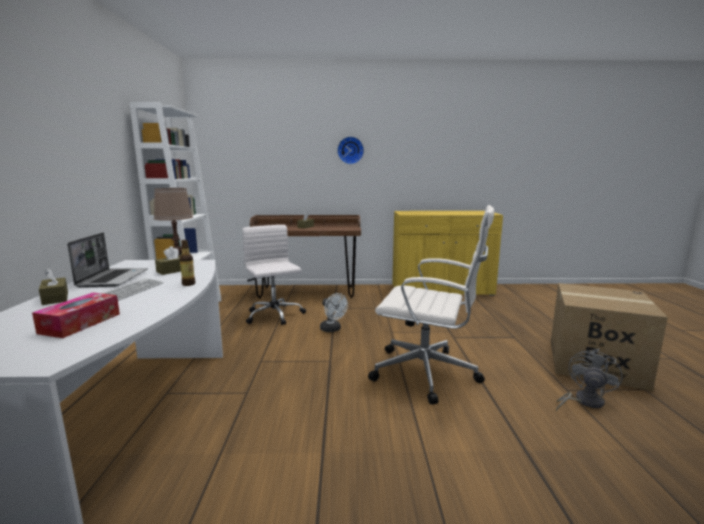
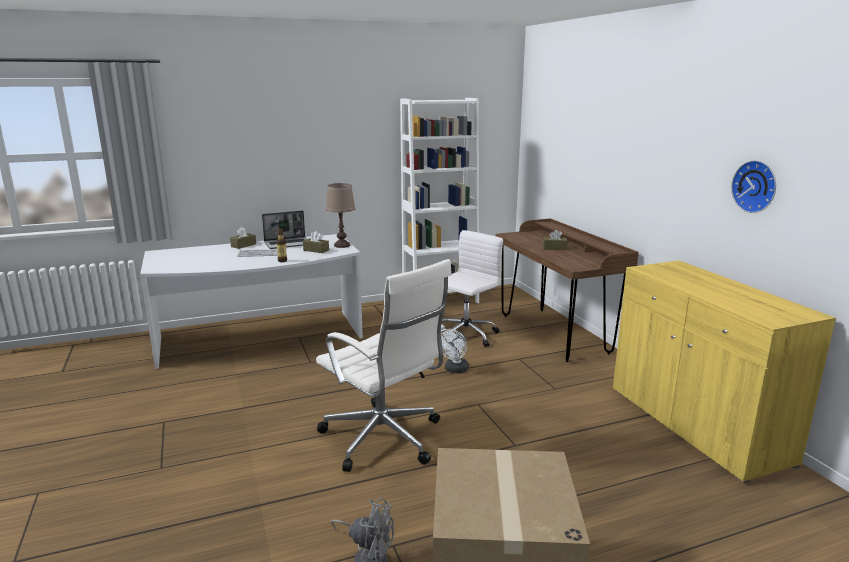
camera: 70 degrees right, 5 degrees up
(80, 323) = (202, 260): tissue box -> none
(350, 150) = (644, 150): wall clock -> wall clock (756, 186)
(428, 373) = (384, 439): white office chair -> white office chair turned 45 degrees counterclockwise

